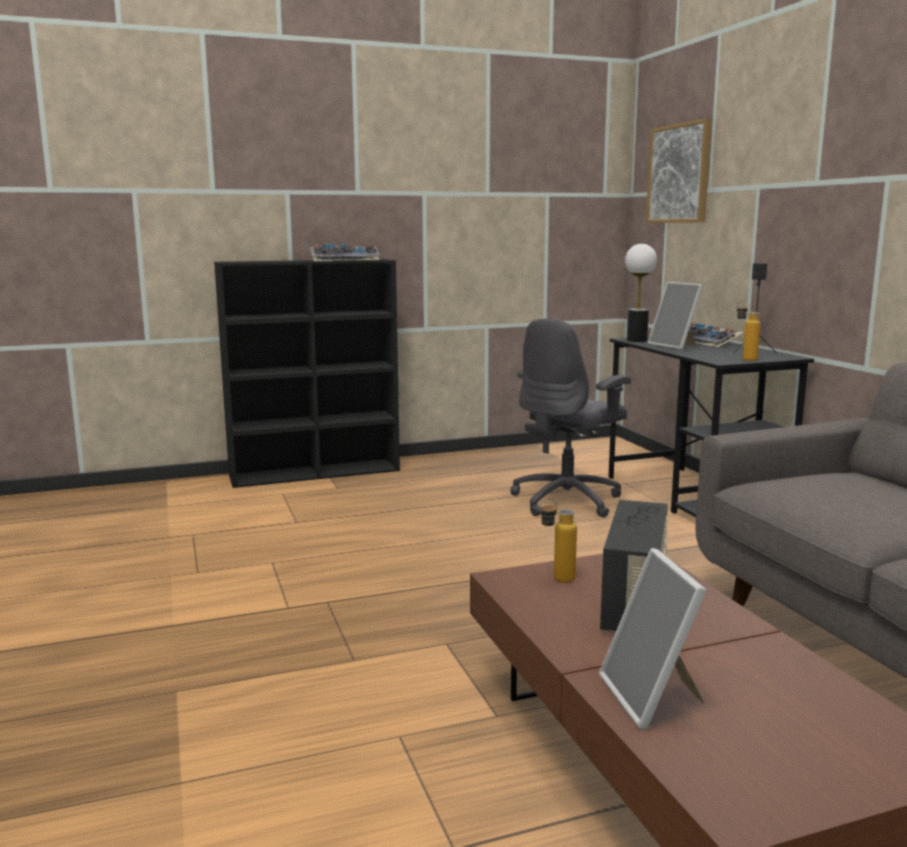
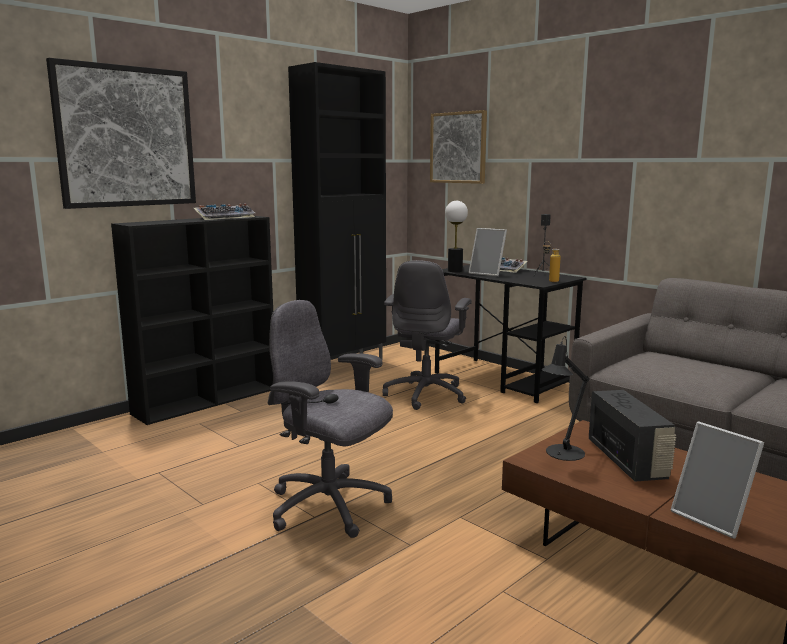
camera: 25 degrees left, 0 degrees up
(237, 166) = (126, 137): none -> picture
(314, 601) = (330, 507): none -> grey office chair
(507, 454) = (344, 364): none -> black cabinet
(556, 580) = (562, 454): bottle -> black table lamp

